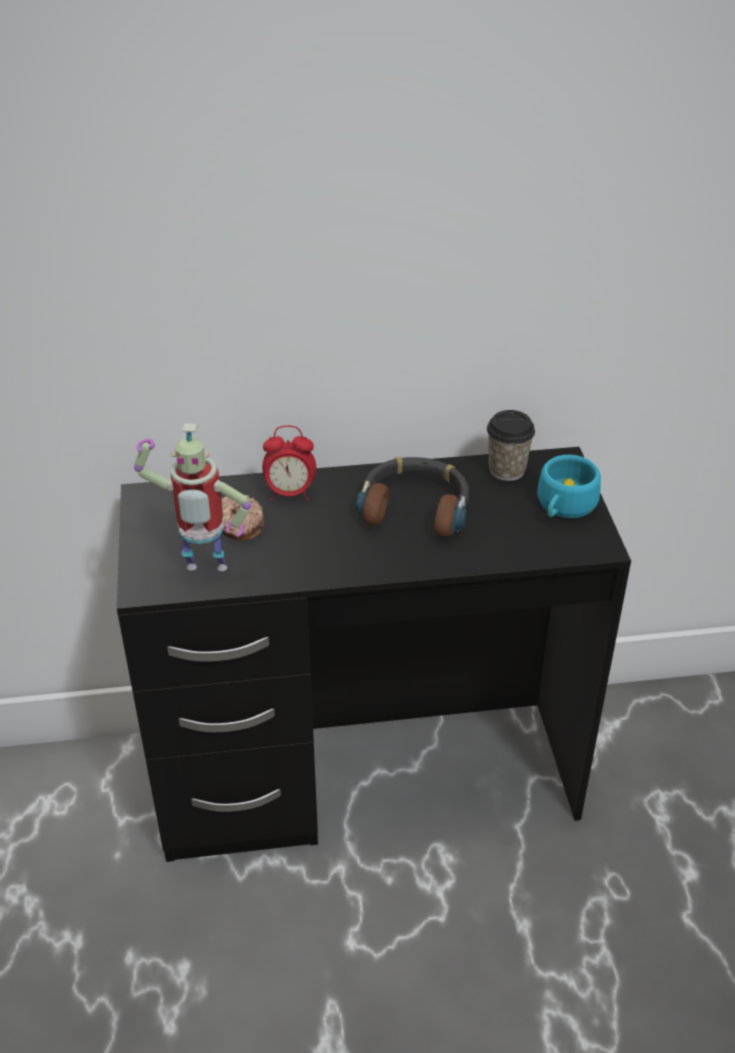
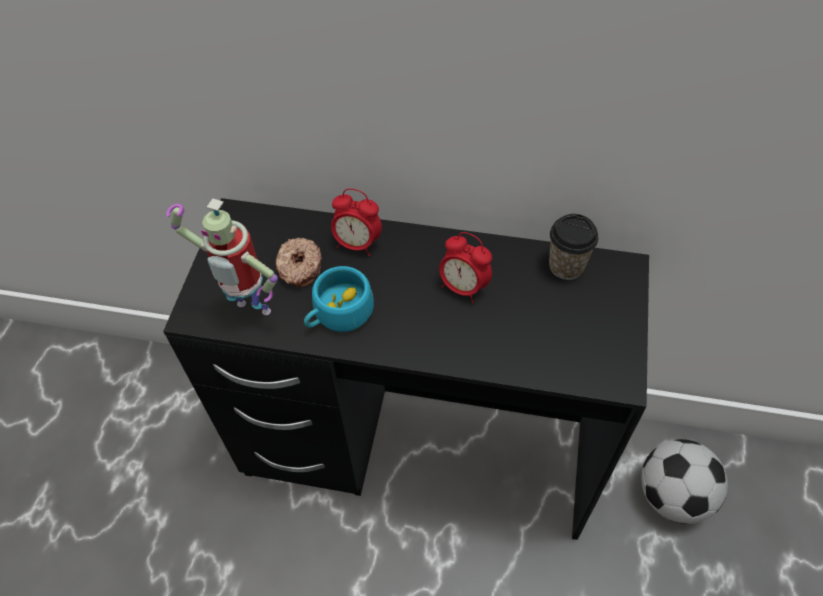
camera: 20 degrees right, 15 degrees up
(415, 507) = (463, 287): headphones -> alarm clock
(563, 506) = (604, 323): turquoise cup -> turquoise cup (338, 314)
(664, 750) = (673, 496): none -> football

